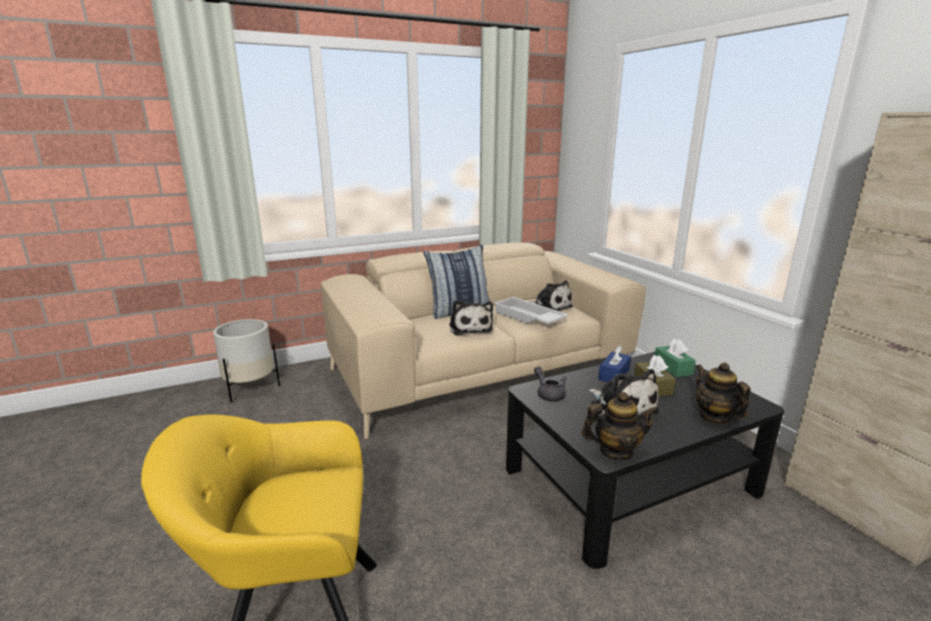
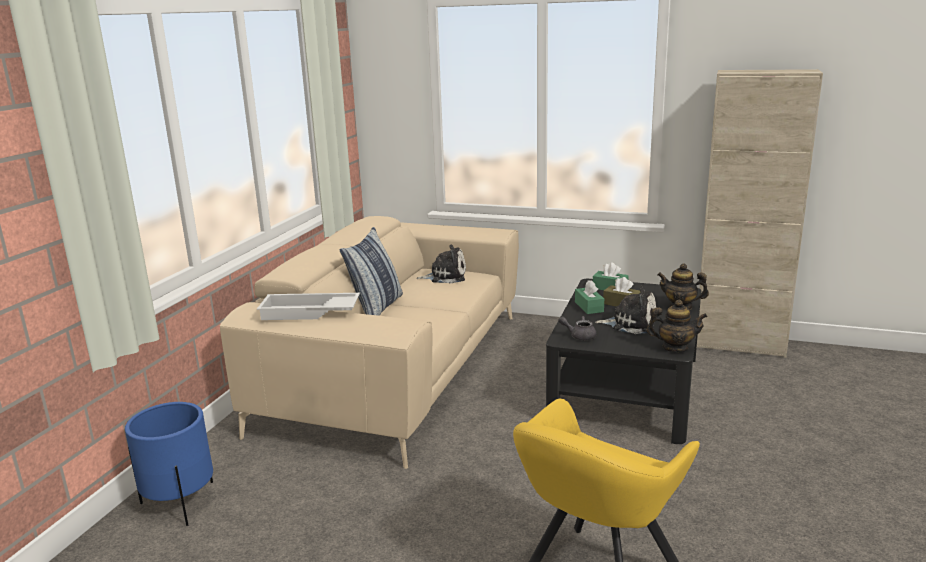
camera: 45 degrees left, 0 degrees up
(250, 388) = (180, 503): white planter -> blue planter
(470, 328) = (422, 317): plush toy -> none
(528, 317) = (449, 290): white tray -> white tray (309, 313)
(614, 375) = (589, 307): blue tissue box -> green tissue box
(615, 451) = (675, 348): teapot -> teapot turned 60 degrees clockwise

